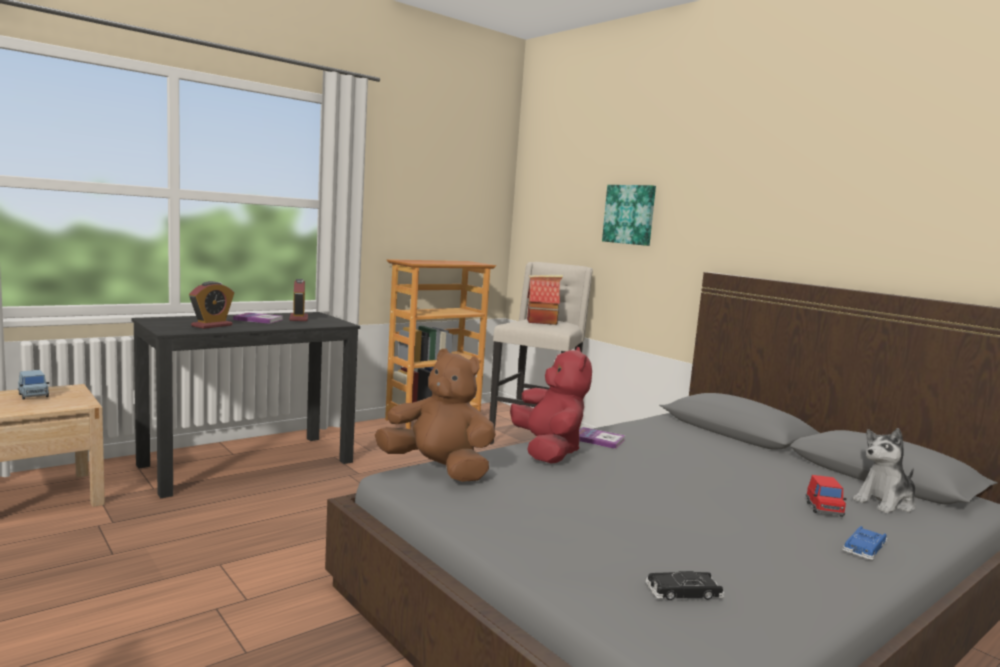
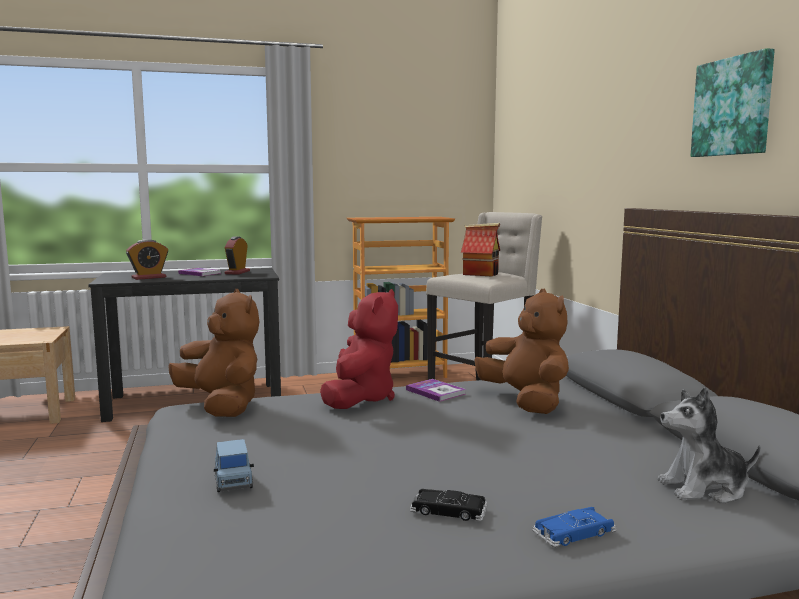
camera: 25 degrees right, 0 degrees up
(33, 395) = (21, 333): blue toy car -> blue toy car (233, 483)
(630, 214) = (572, 151): picture -> picture (733, 107)
(678, 443) = (526, 402): none -> brown plush toy
(683, 592) = (260, 541): black toy car -> black toy car (448, 511)
(824, 509) = (595, 485): red toy car -> none

